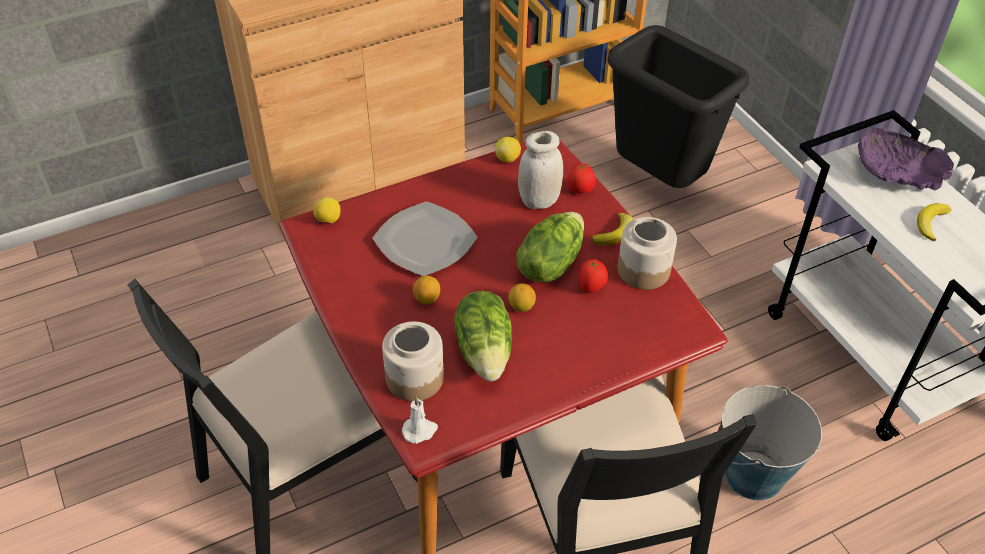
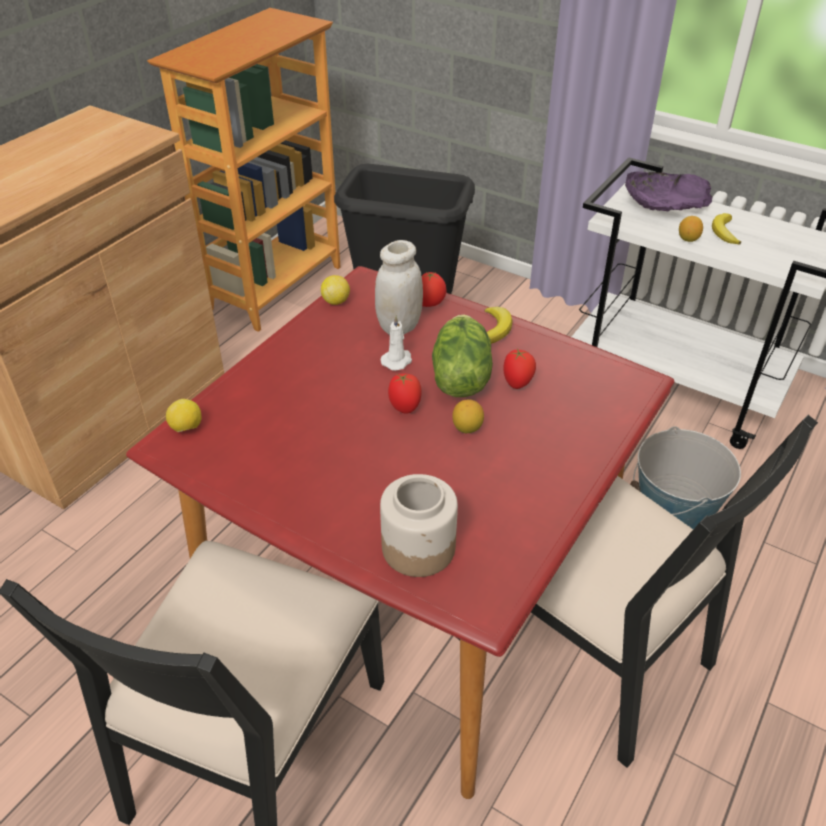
camera: 30 degrees left, 5 degrees down
(420, 430) = (471, 600): white candle -> white candle (397, 360)
(425, 242) = (315, 408): plate -> none
(427, 299) = (363, 461): lemon -> lemon (688, 239)
(485, 351) = (469, 486): lettuce -> none
(489, 270) = (405, 407): none -> tomato
(643, 270) = (550, 349): jar -> none

